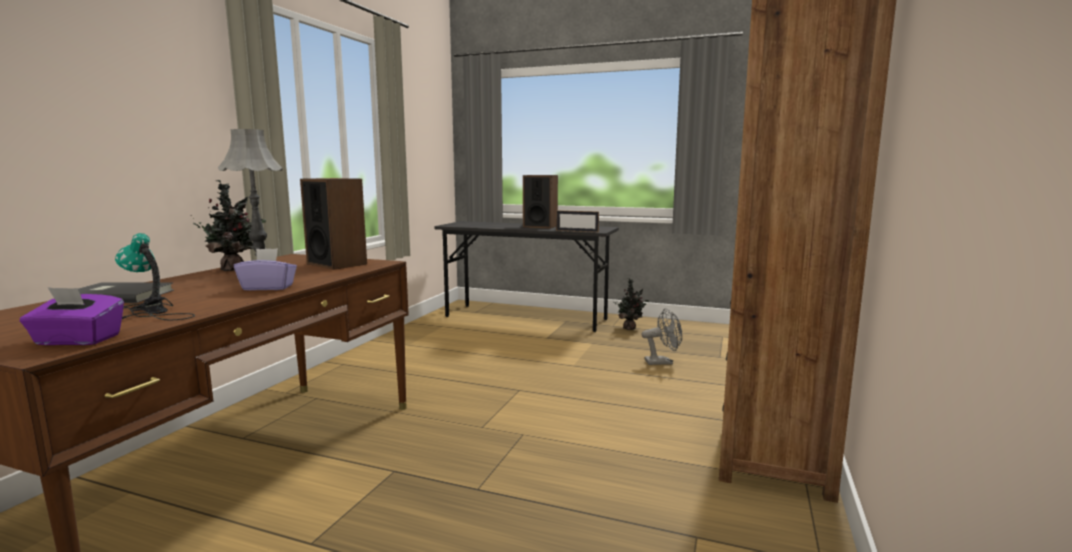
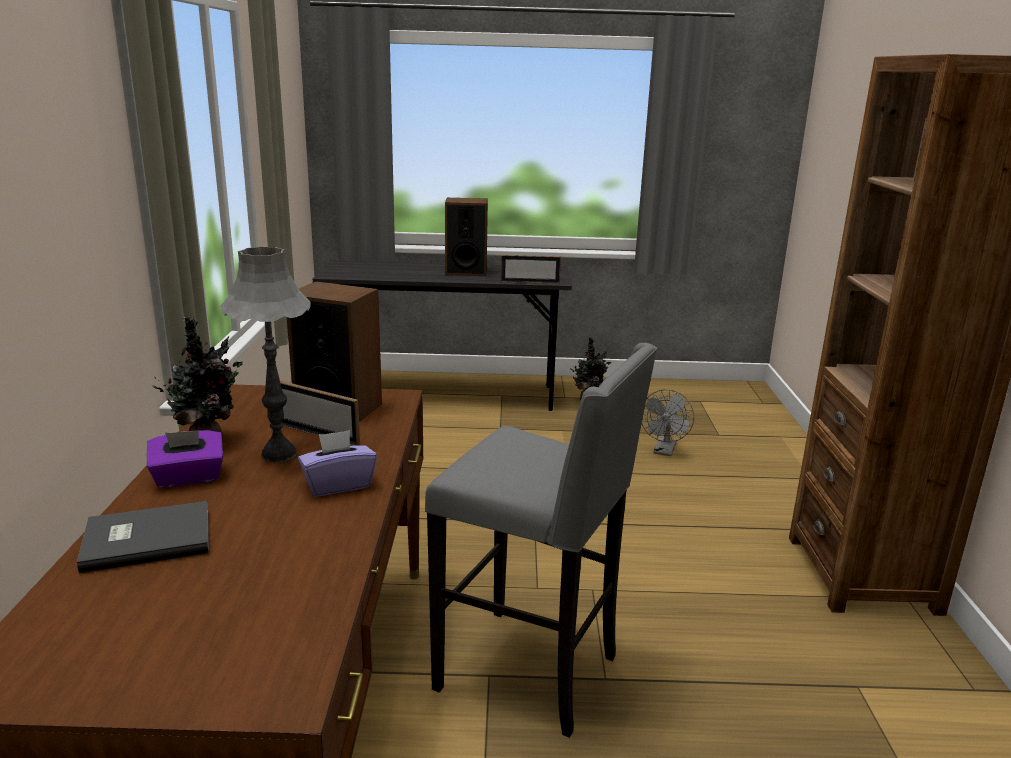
camera: 20 degrees left, 10 degrees up
(77, 340) = (285, 658): purple tissue box -> purple tissue box (188, 478)
(150, 312) = (270, 573): table lamp -> none
(301, 271) = (317, 434): none -> picture frame
(426, 475) = (532, 672): none -> grey stool
(662, 362) = (664, 451): grey fan -> grey fan turned 135 degrees clockwise

